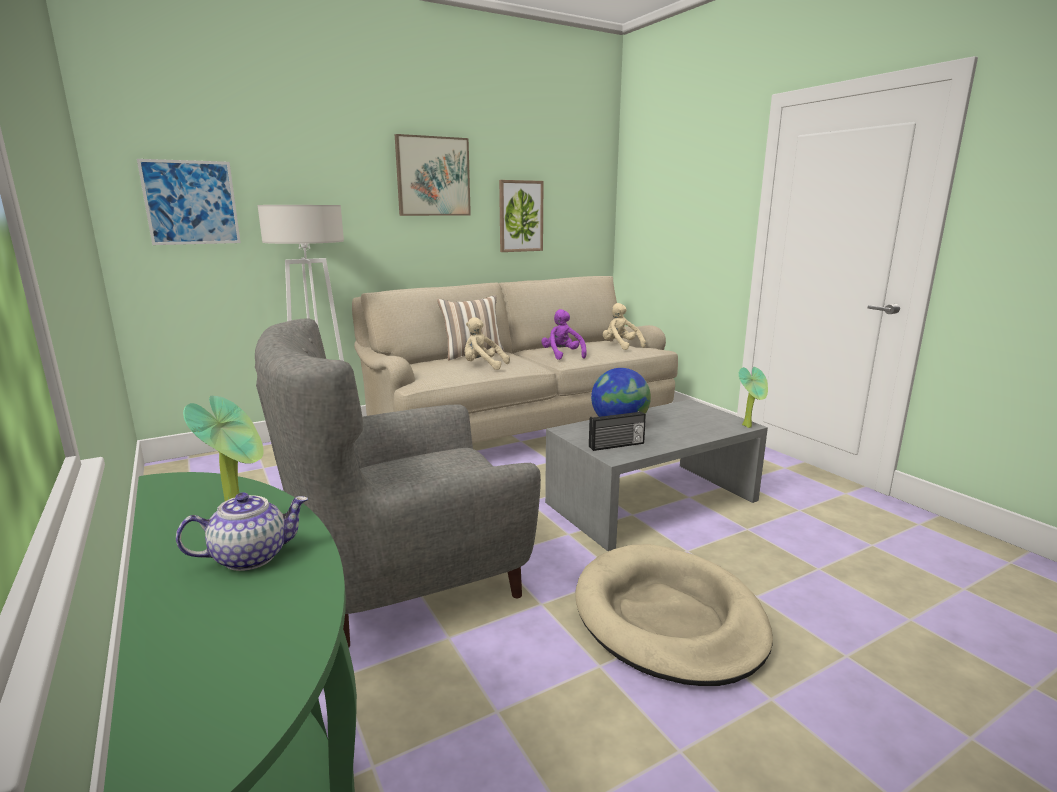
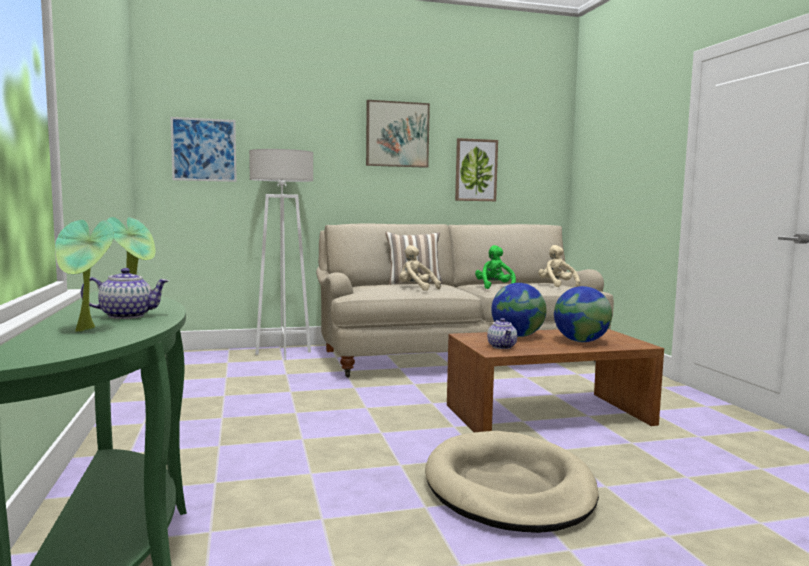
camera: 15 degrees right, 10 degrees down
(405, 580) = (297, 437): grey armchair -> none
(562, 355) = (494, 287): purple plush toy -> green plush toy
(617, 445) = (502, 346): radio -> teapot
(651, 501) = (548, 414): grey coffee table -> brown coffee table
(686, 426) = (581, 341): none -> globe
(749, 426) = (645, 346): potted plant -> potted plant (86, 330)

